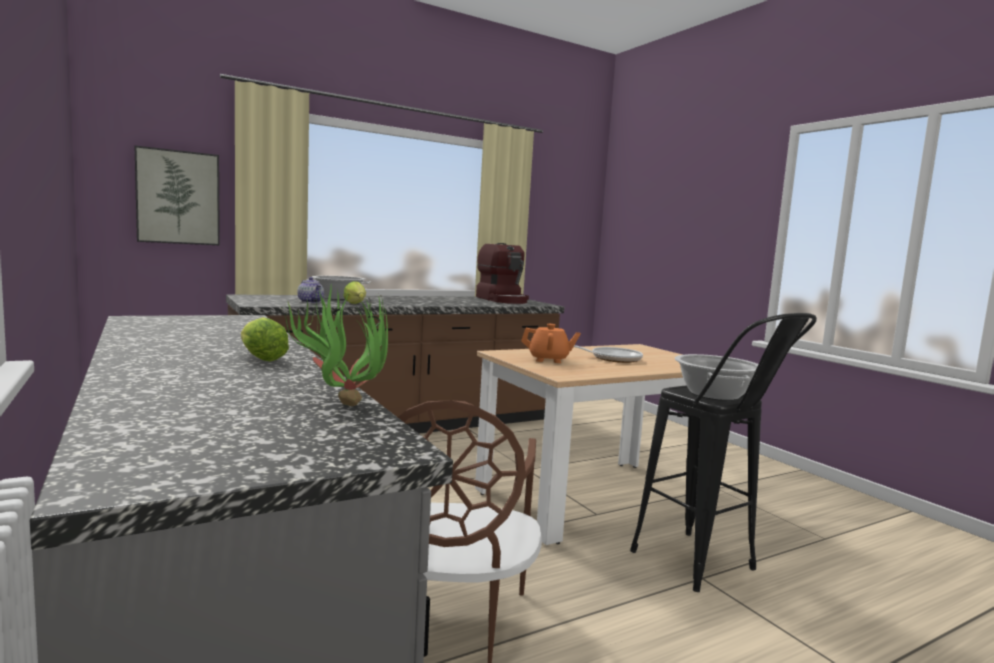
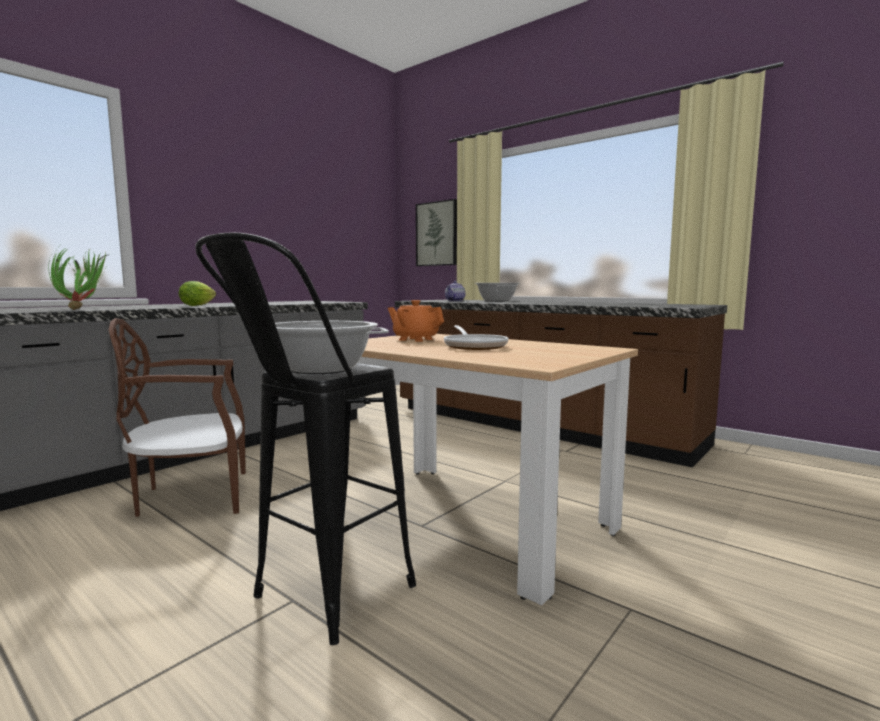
camera: 70 degrees right, 0 degrees up
(356, 304) = (471, 302): lettuce -> none
(503, 300) = (664, 304): coffee machine -> none
(549, 360) = (415, 339): orange teapot -> orange teapot turned 135 degrees clockwise

